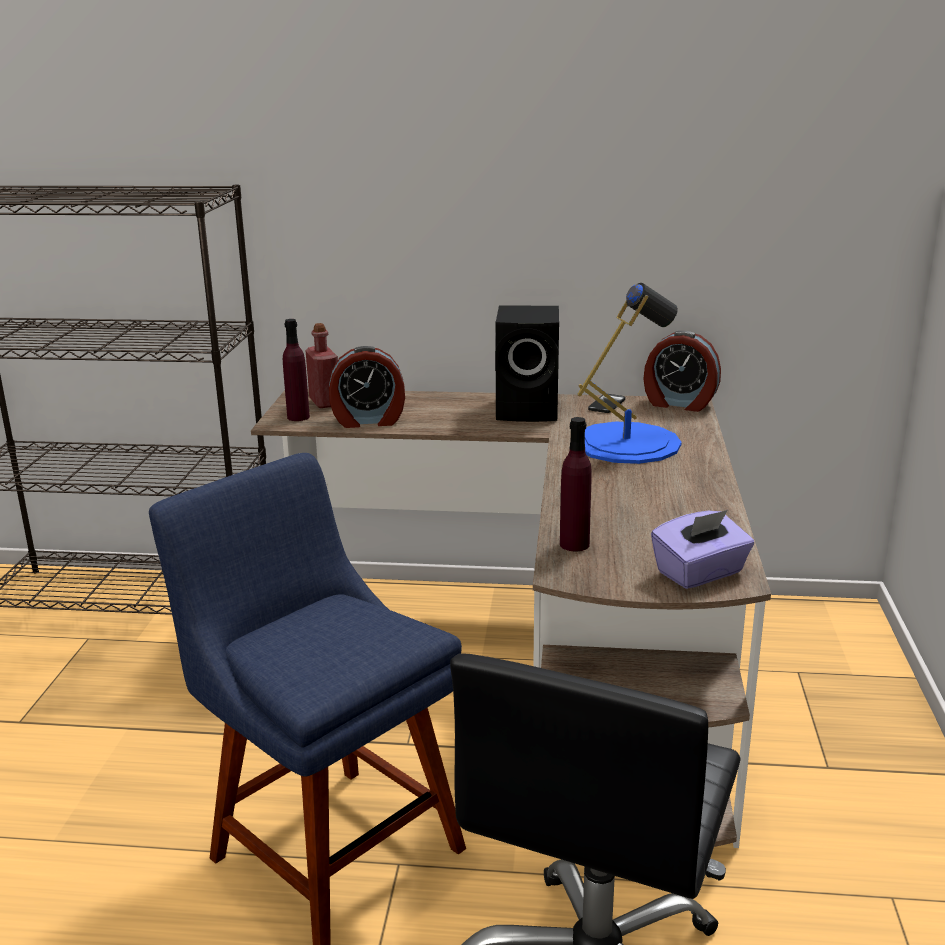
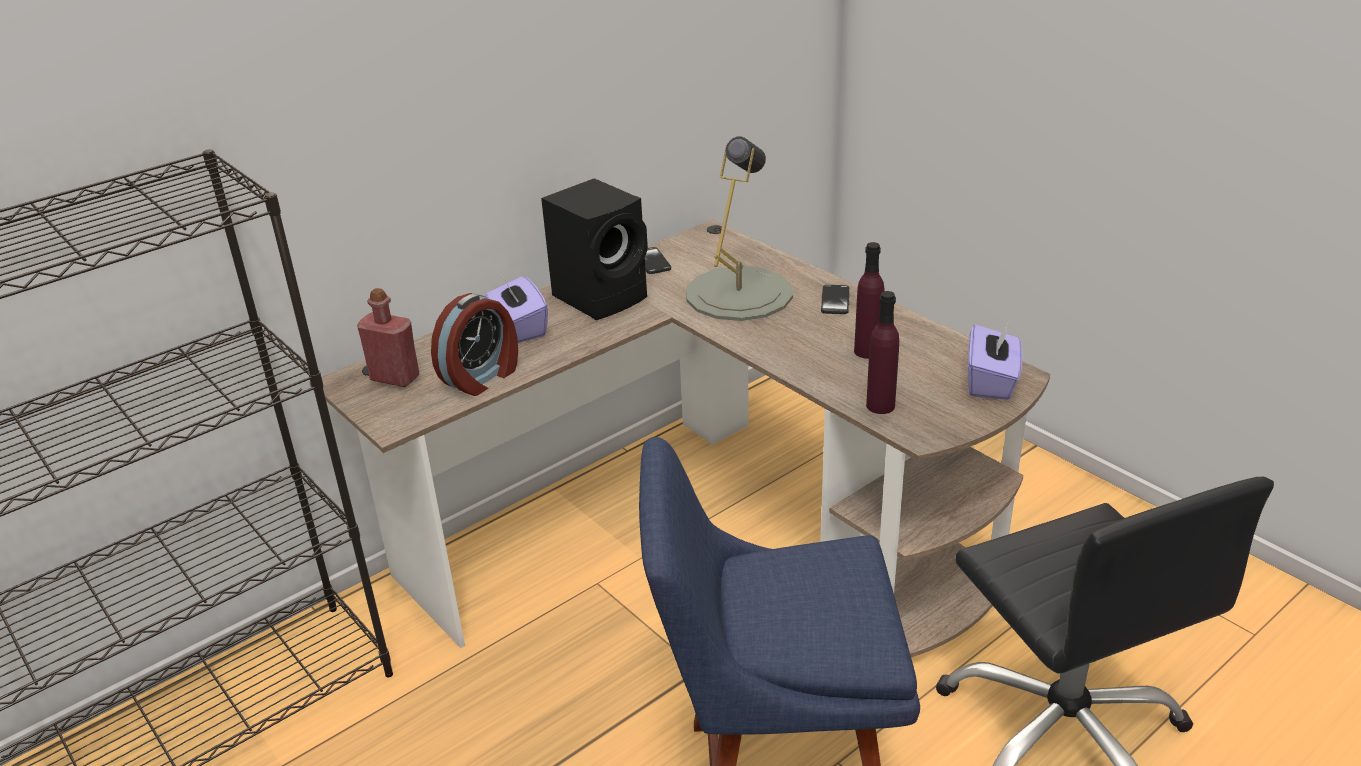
camera: 45 degrees left, 10 degrees up
(298, 417) = (402, 408): purple bottle -> purple bottle (867, 351)
(442, 406) = (519, 328): none -> purple tissue box
(626, 443) = (738, 293): blue table lamp -> grey table lamp
(679, 403) = (706, 236): alarm clock -> none
(691, 474) = (835, 301): none -> phone

